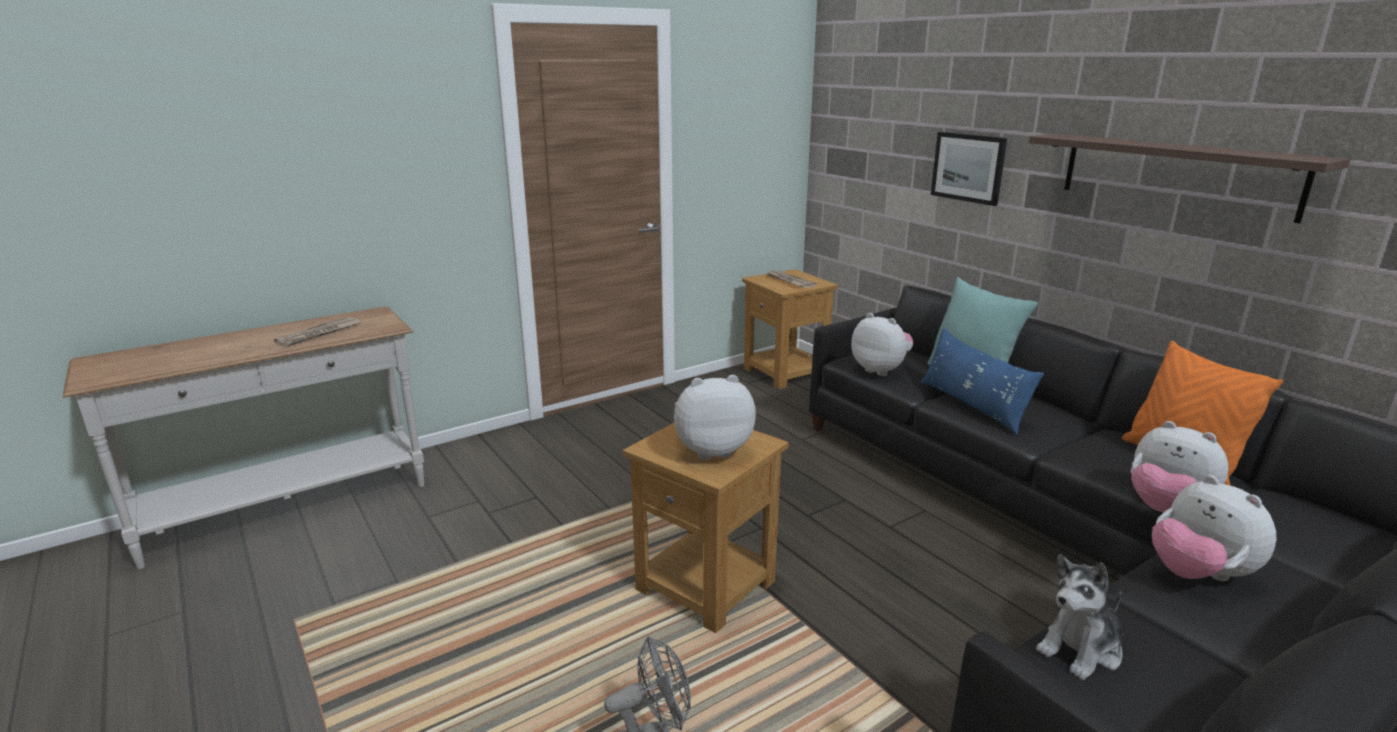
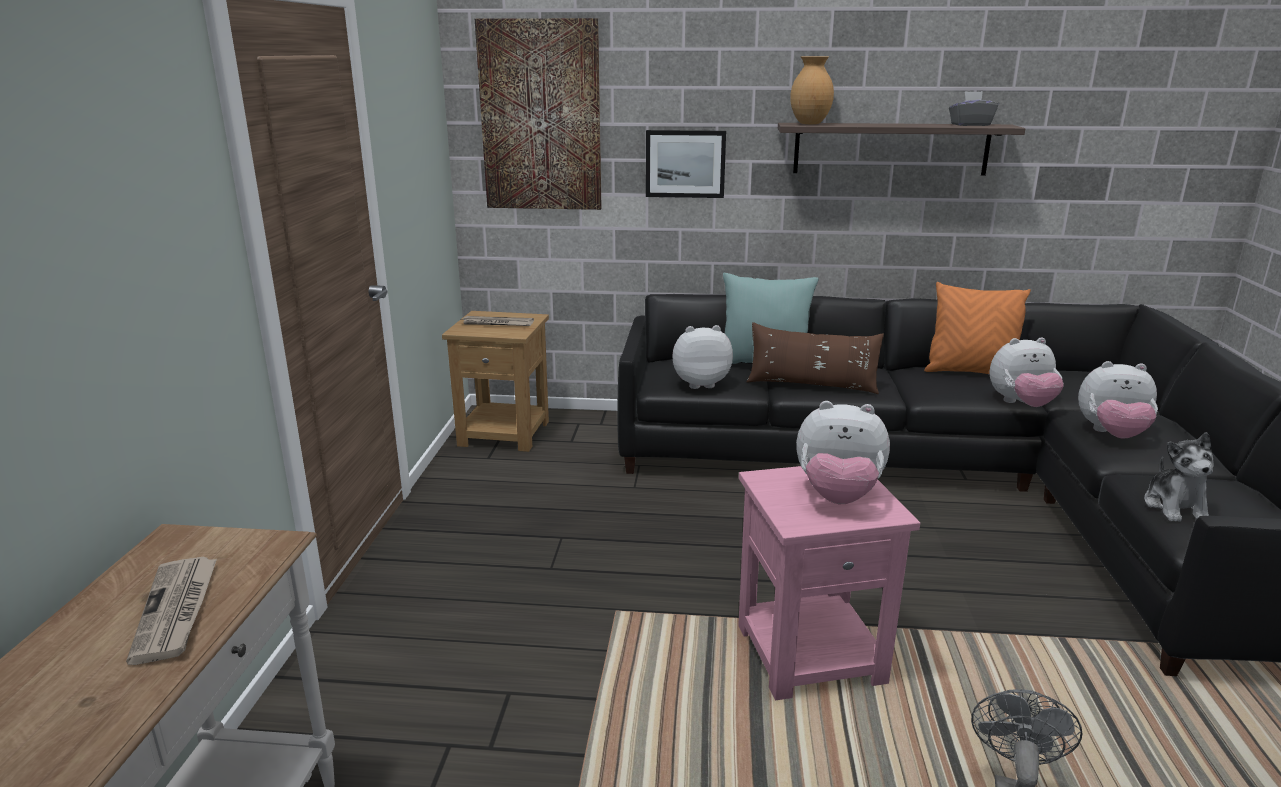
camera: 50 degrees left, 0 degrees up
(707, 586) = (811, 654): brown side table -> pink side table
(711, 450) = (838, 496): plush toy -> plush toy turned 105 degrees counterclockwise
(867, 114) = (541, 116): none -> picture
(972, 405) = (811, 385): blue pillow -> brown pillow
(1073, 136) = (809, 124): none -> brown vase
(1269, 153) = (970, 125): none -> grey tissue box

